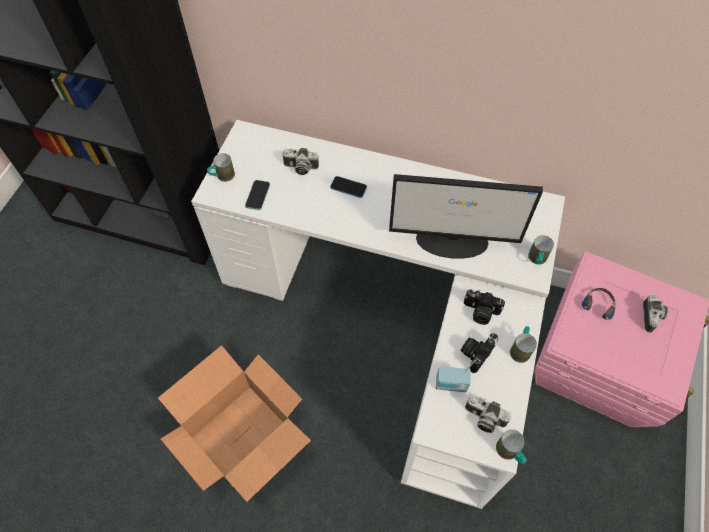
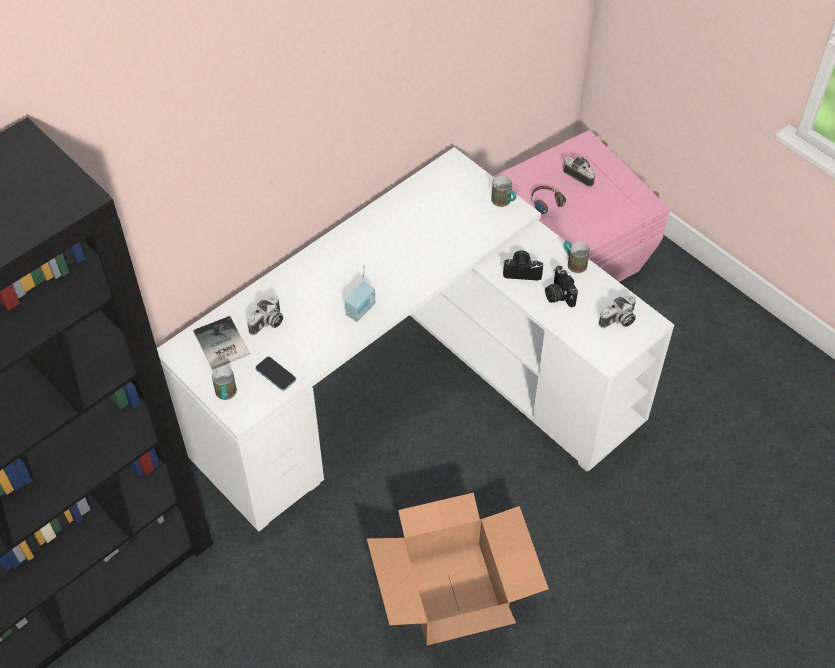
camera: 60 degrees left, 5 degrees down
(263, 151) = (220, 345): none -> book
(348, 187) = (324, 296): phone -> none
(451, 385) = (576, 327): radio -> radio (361, 310)
(453, 241) = (443, 248): monitor -> none
(480, 312) = (522, 271): camera -> camera turned 135 degrees counterclockwise
(509, 453) = (656, 319): mug -> none

